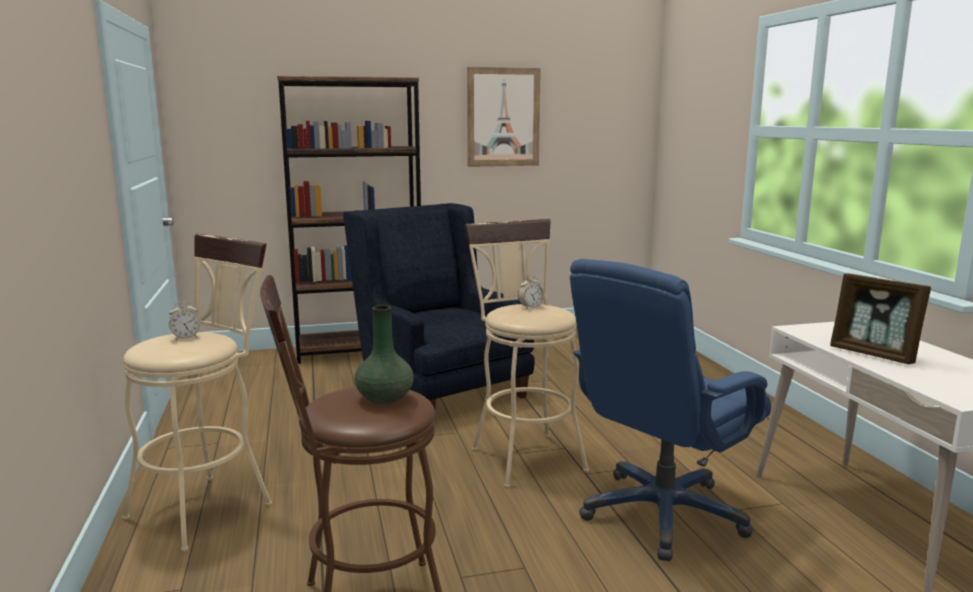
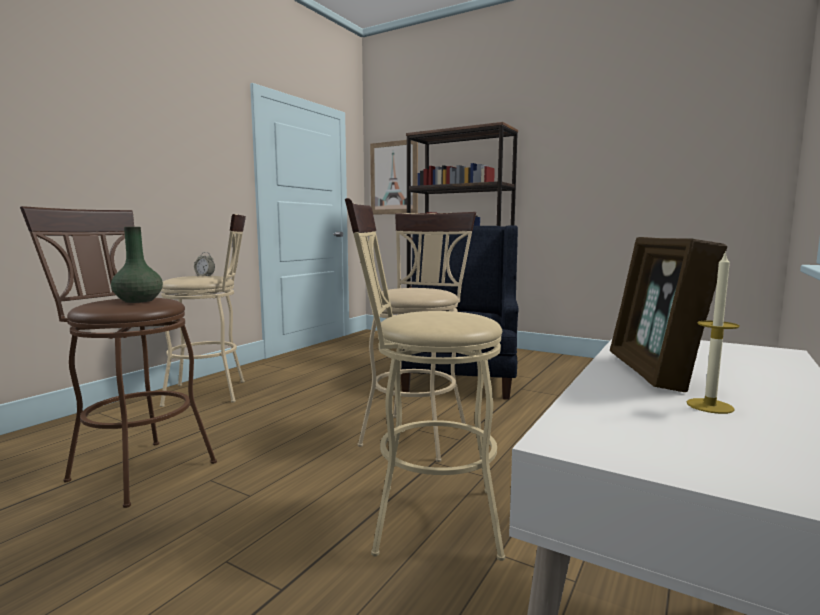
camera: 45 degrees right, 5 degrees down
(503, 117) = (601, 155): picture -> picture (394, 178)
(530, 307) = (423, 288): alarm clock -> none
(662, 514) = (423, 519): blue office chair -> beige stool
(936, 368) = (709, 406): none -> candle

